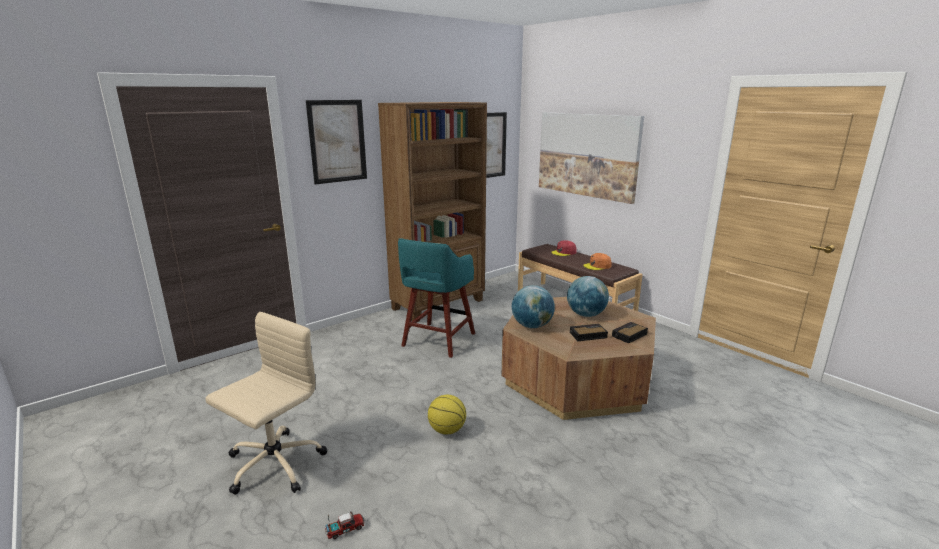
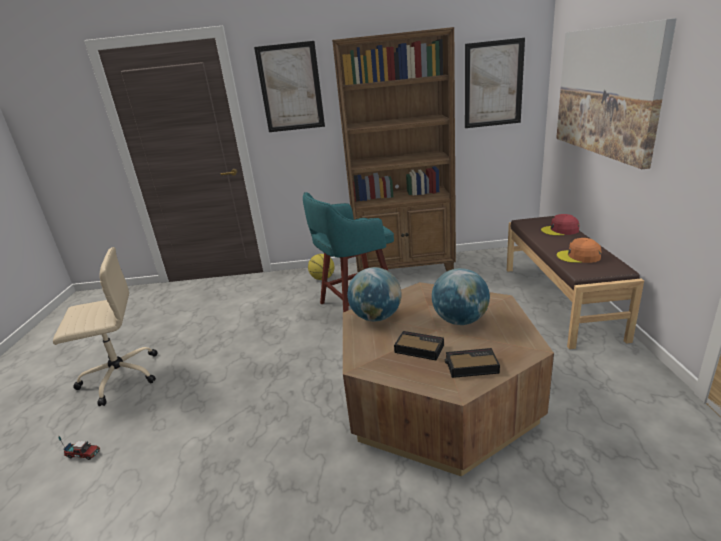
camera: 40 degrees right, 5 degrees up
(447, 430) = (249, 401): basketball -> basketball (322, 278)

